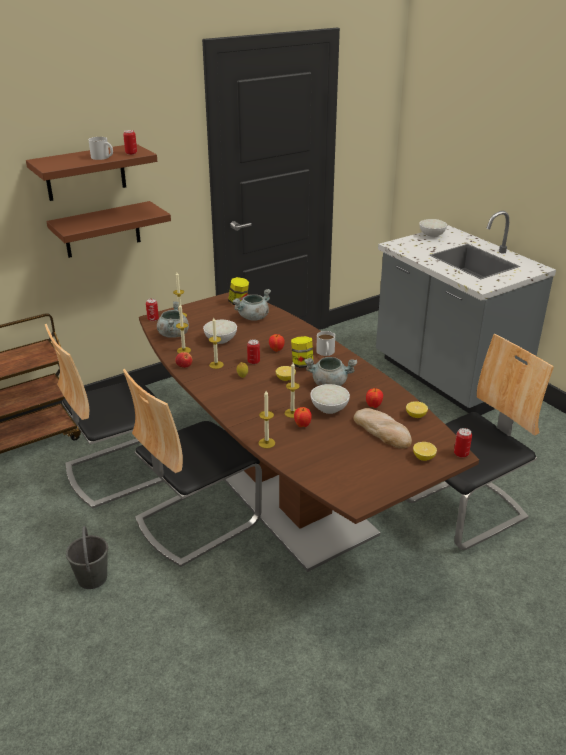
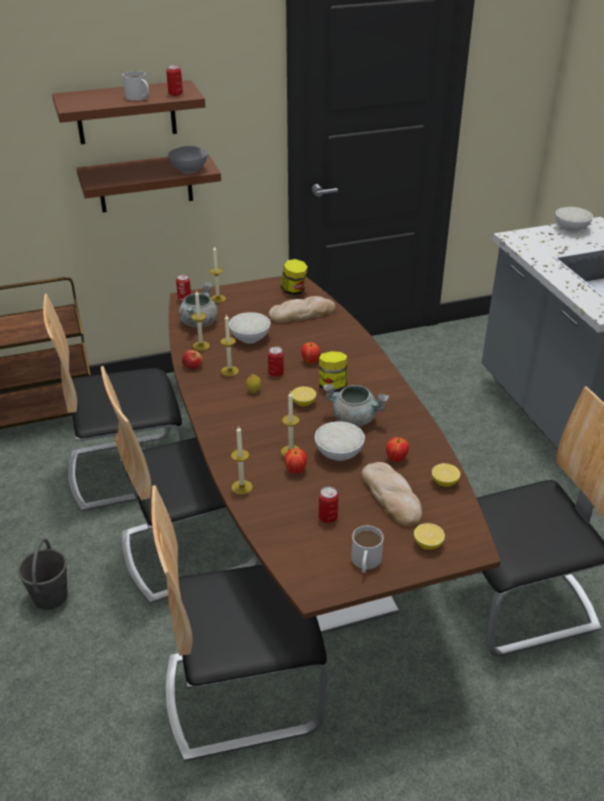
camera: 15 degrees right, 5 degrees up
(144, 214) = (189, 170): none -> grey bowl
(253, 317) = (302, 313): grey cooking pot -> bread
(282, 615) = (241, 692): none -> chair
(325, 353) = (369, 375): white mug -> white mug (365, 562)
(461, 454) = (479, 548): can -> can (328, 517)

